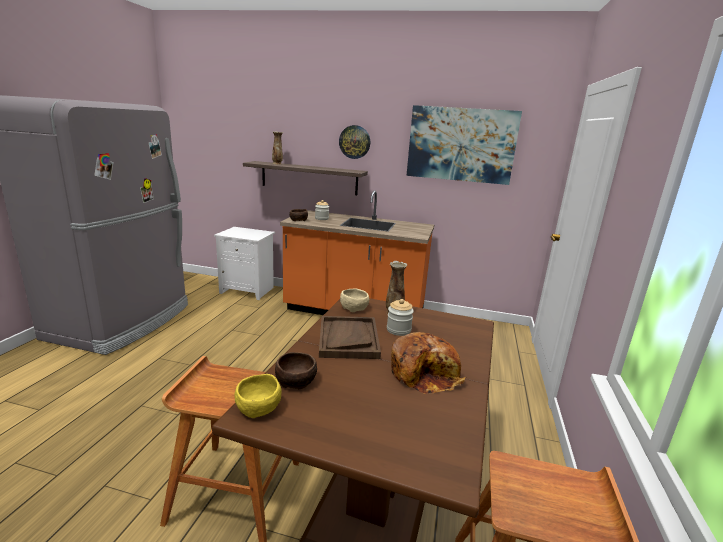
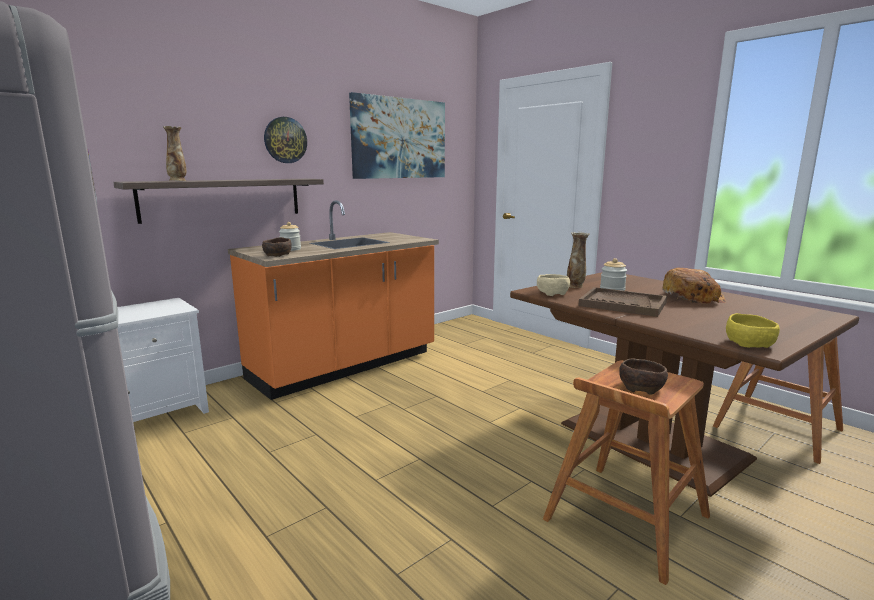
camera: 55 degrees left, 5 degrees down
(297, 381) = (701, 328): brown bowl -> brown bowl (640, 387)

